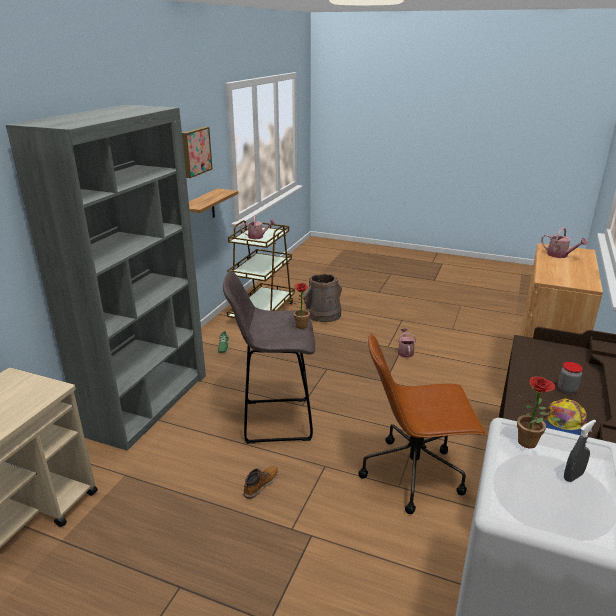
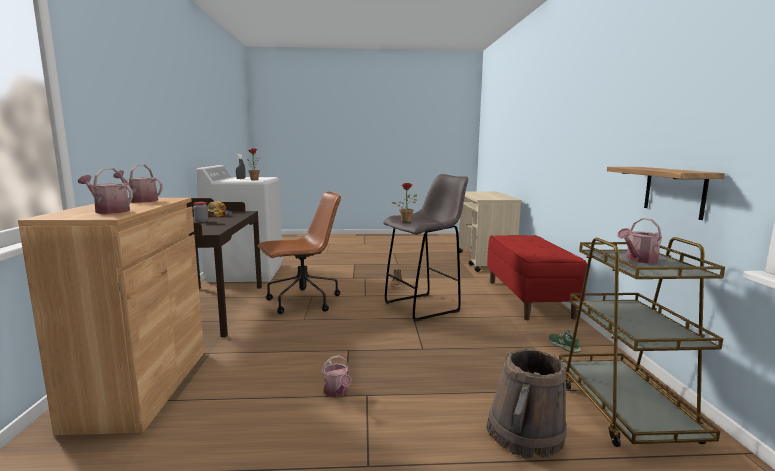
camera: 155 degrees right, 15 degrees down
(147, 403) = (529, 298): grey bookcase -> red bench
(195, 151) = (690, 97): picture -> none
(568, 276) = (141, 200): none -> watering can

